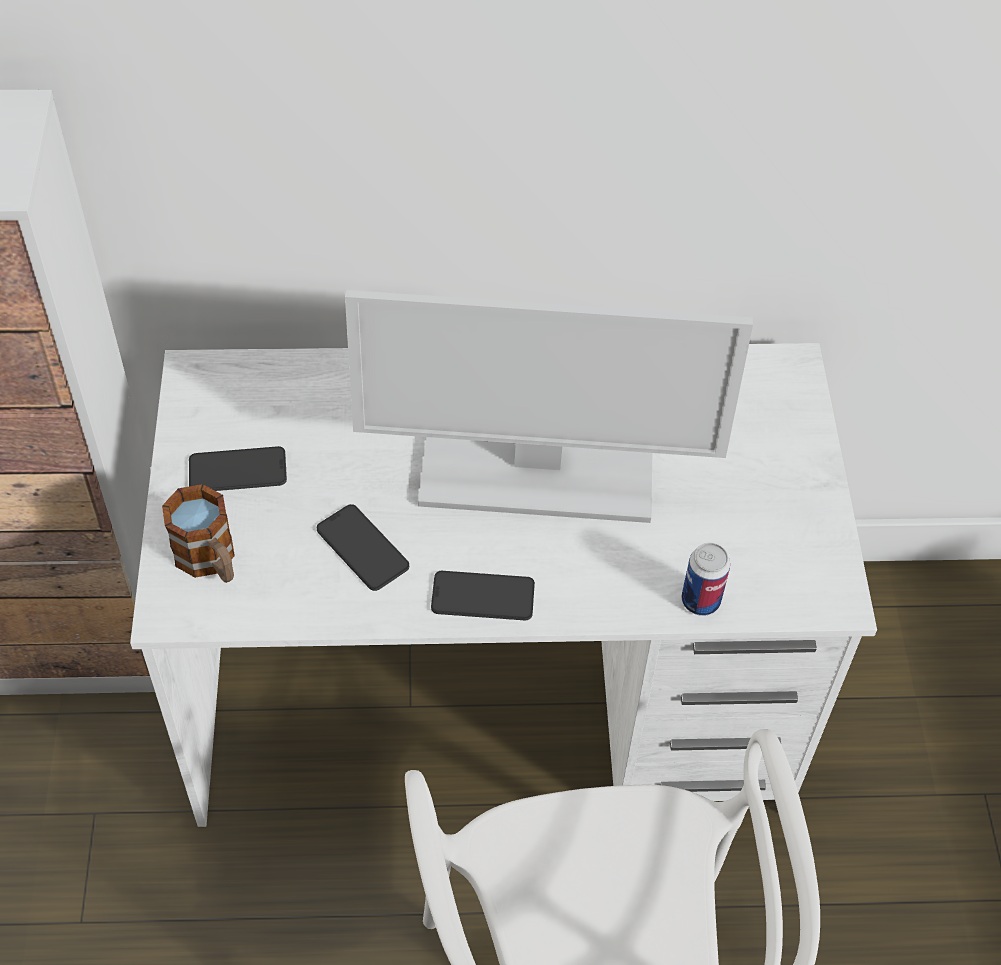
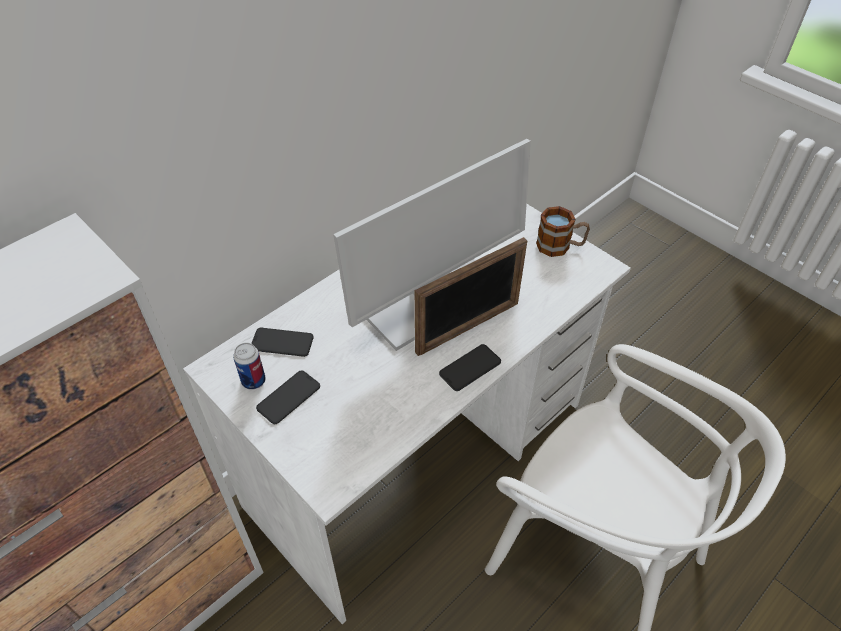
camera: 40 degrees left, 5 degrees down
(210, 561) = (323, 449): mug -> mug (560, 246)
(362, 548) = (392, 387): phone -> phone (282, 342)
(541, 543) = (468, 327): none -> picture frame
(700, 601) = (557, 303): can -> can (253, 381)

